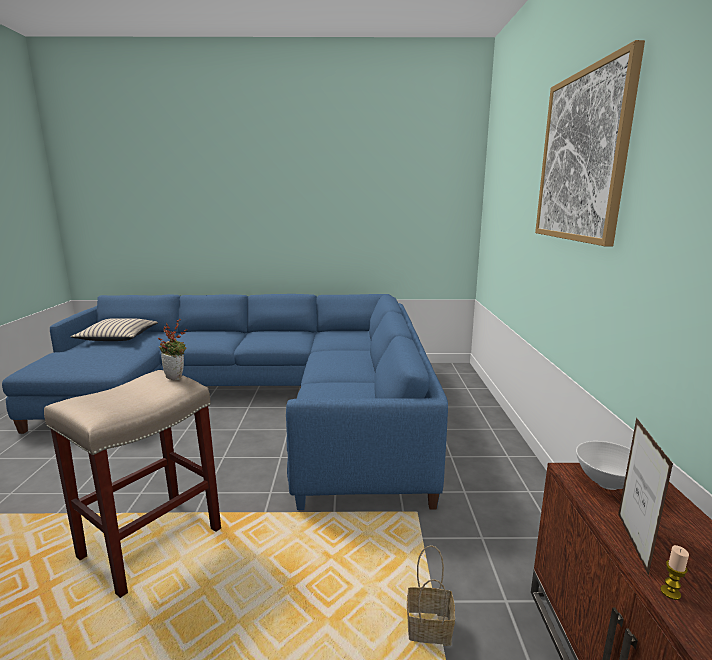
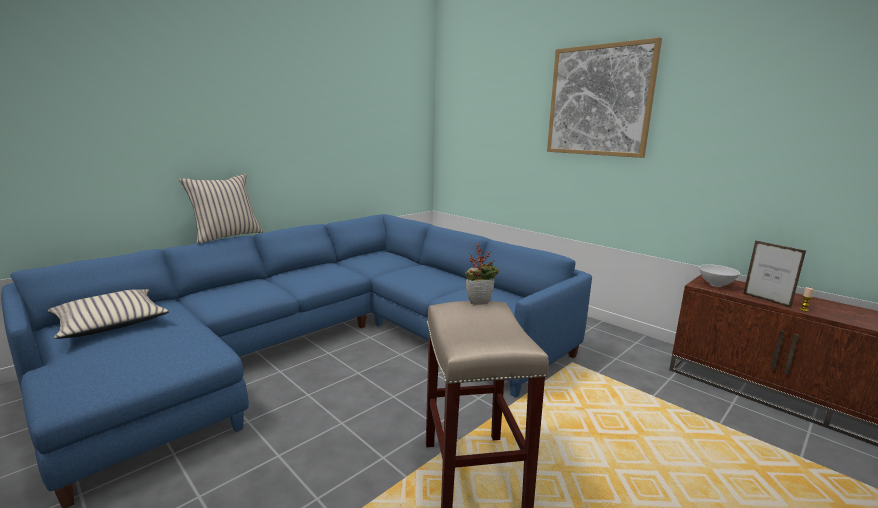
camera: 45 degrees left, 0 degrees up
(231, 293) = (226, 236): none -> beige pillow
(427, 630) = (672, 409): basket -> none

